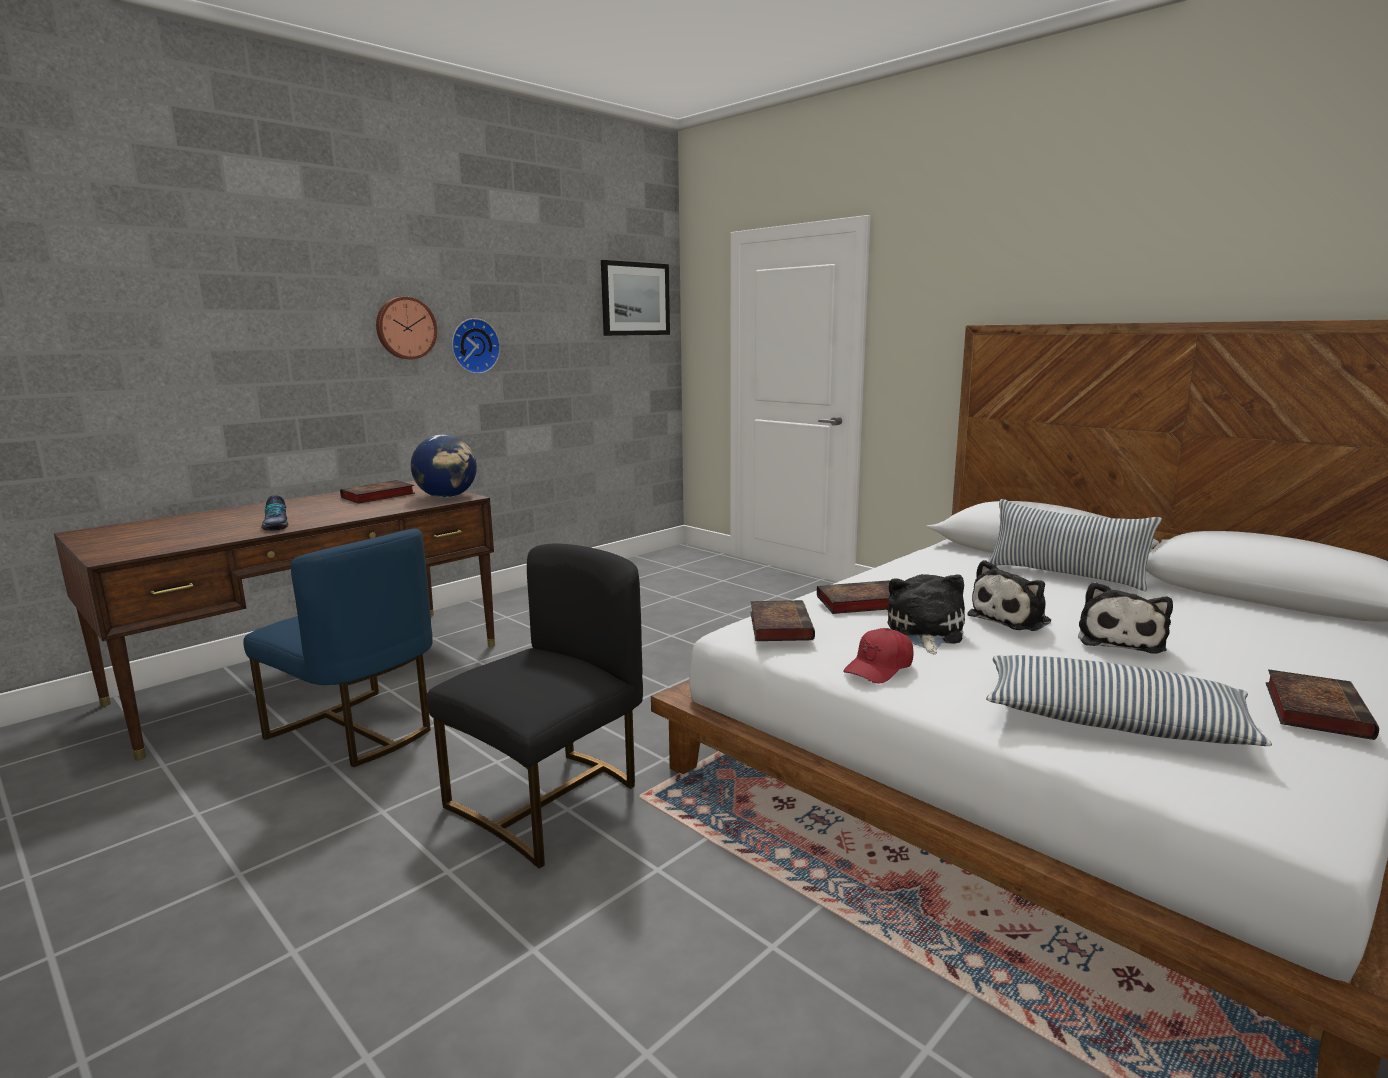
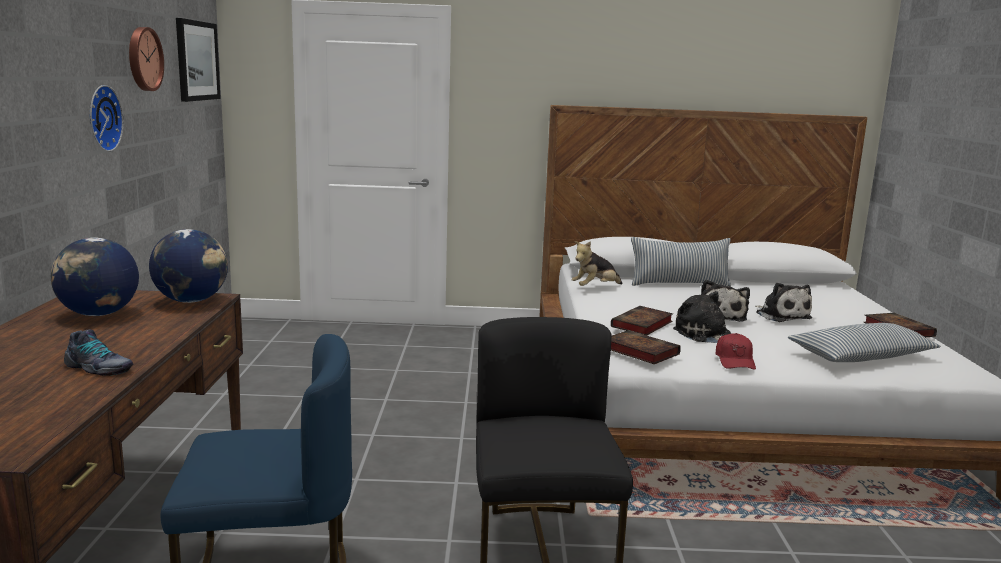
camera: 45 degrees left, 0 degrees up
(377, 496) = (98, 314): book -> globe
(405, 328) = (51, 98): wall clock -> wall clock (143, 59)
(927, 559) = (595, 288): none -> plush toy

